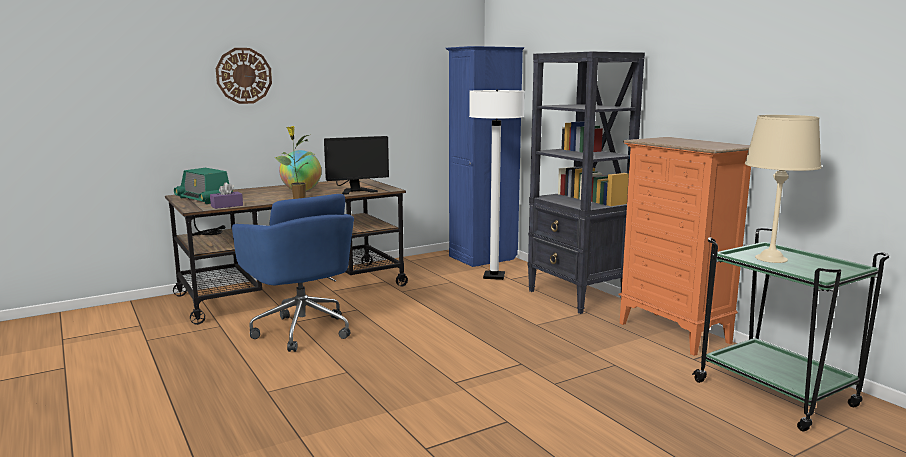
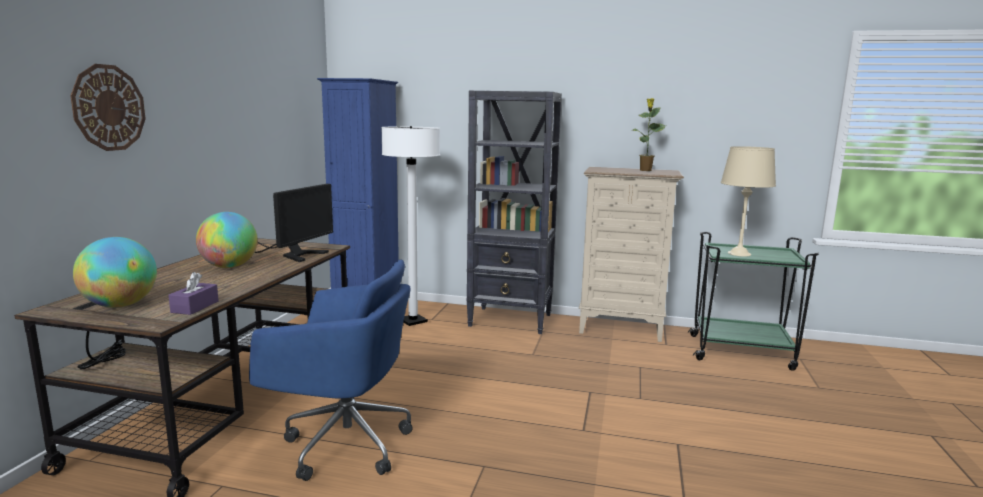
camera: 45 degrees left, 0 degrees up
(204, 199) = (120, 305): radio -> globe
(298, 199) = (263, 277): potted plant -> potted plant (645, 170)
(674, 334) = (622, 330): orange dresser -> beige dresser

